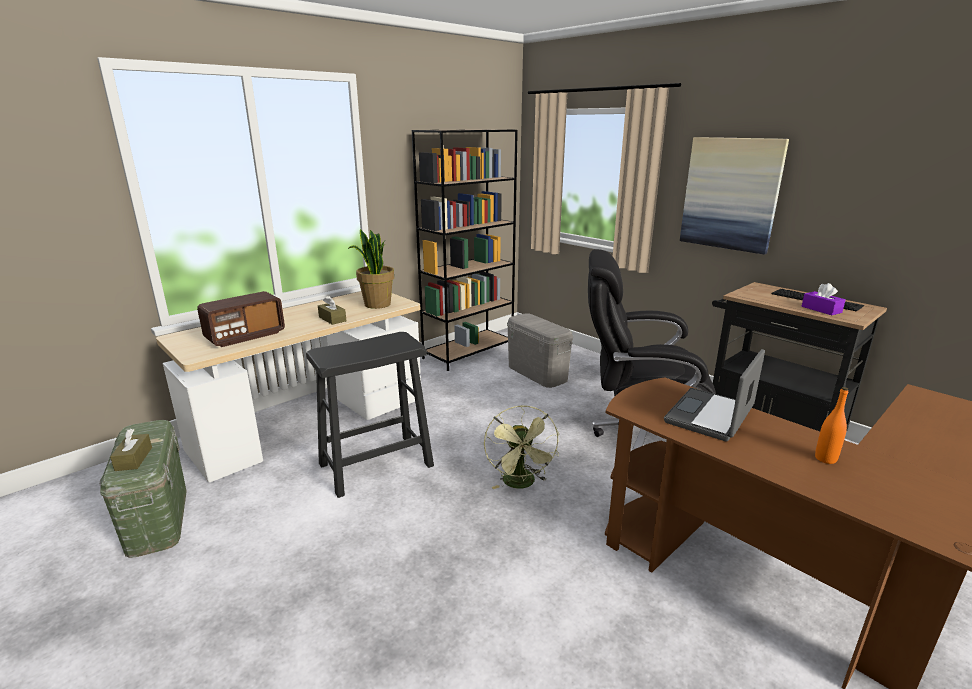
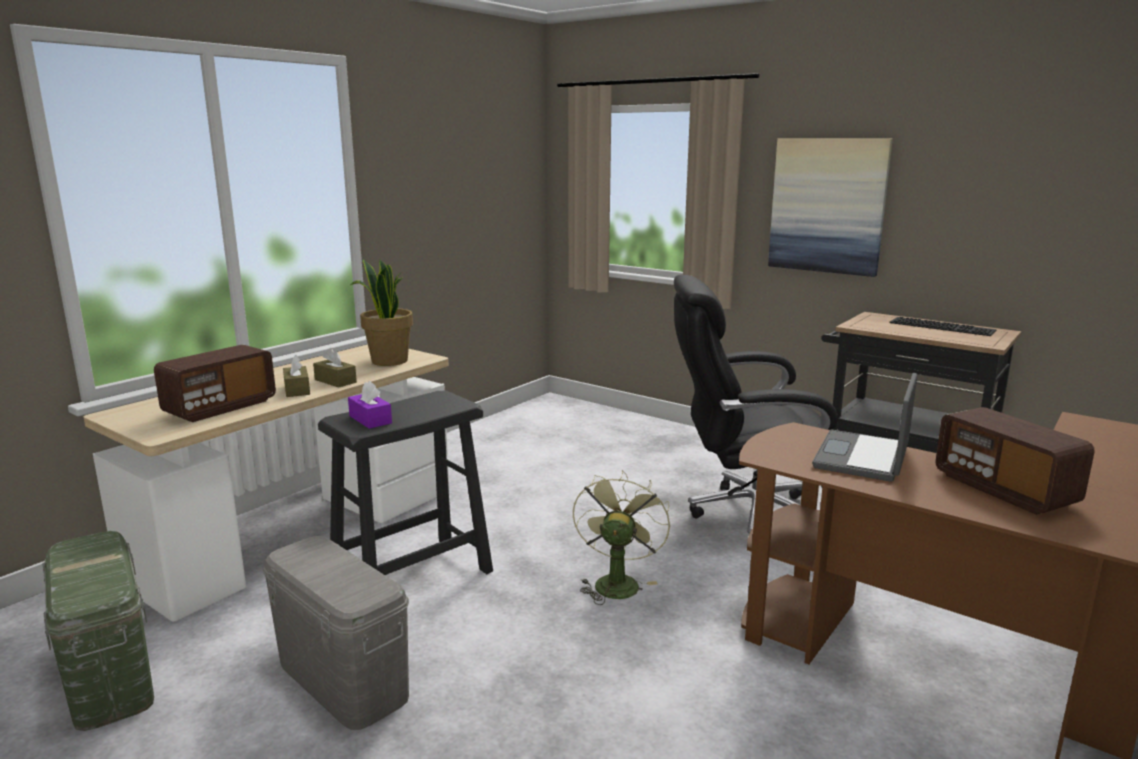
camera: 10 degrees left, 5 degrees down
(134, 459) = (88, 582): brown tissue box -> brown tissue box (297, 390)
(469, 352) = (495, 430): beige bookcase -> none
(521, 484) = (616, 582): green fan -> green fan turned 150 degrees counterclockwise
(537, 373) = (595, 449): grey storage box -> grey storage box (342, 679)
(821, 309) = (952, 336): purple tissue box -> purple tissue box (370, 419)
(825, 459) = (1004, 489): orange bottle -> radio

